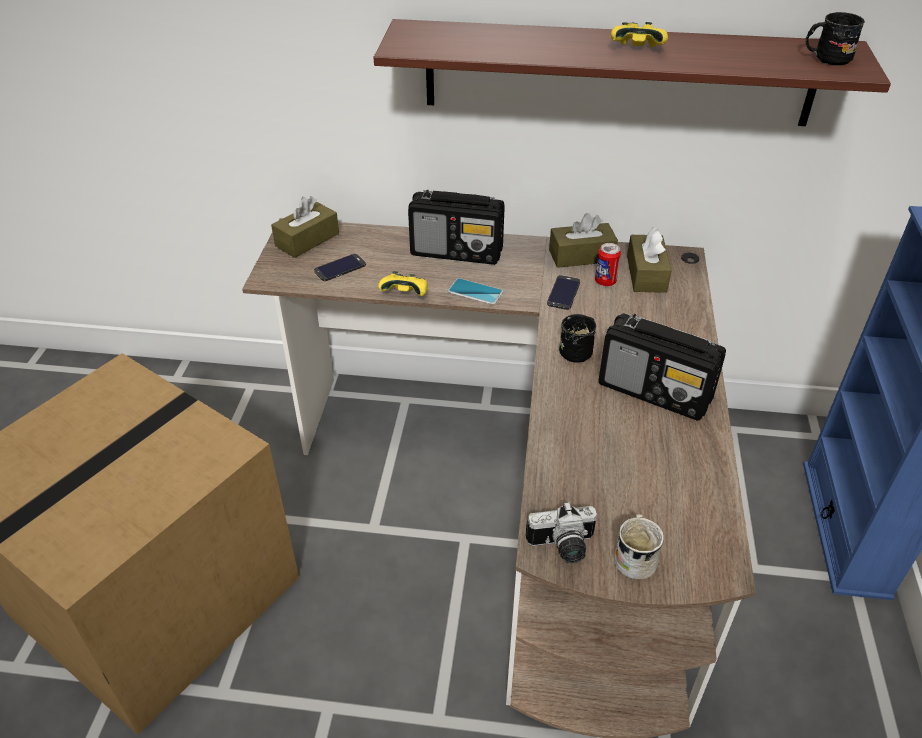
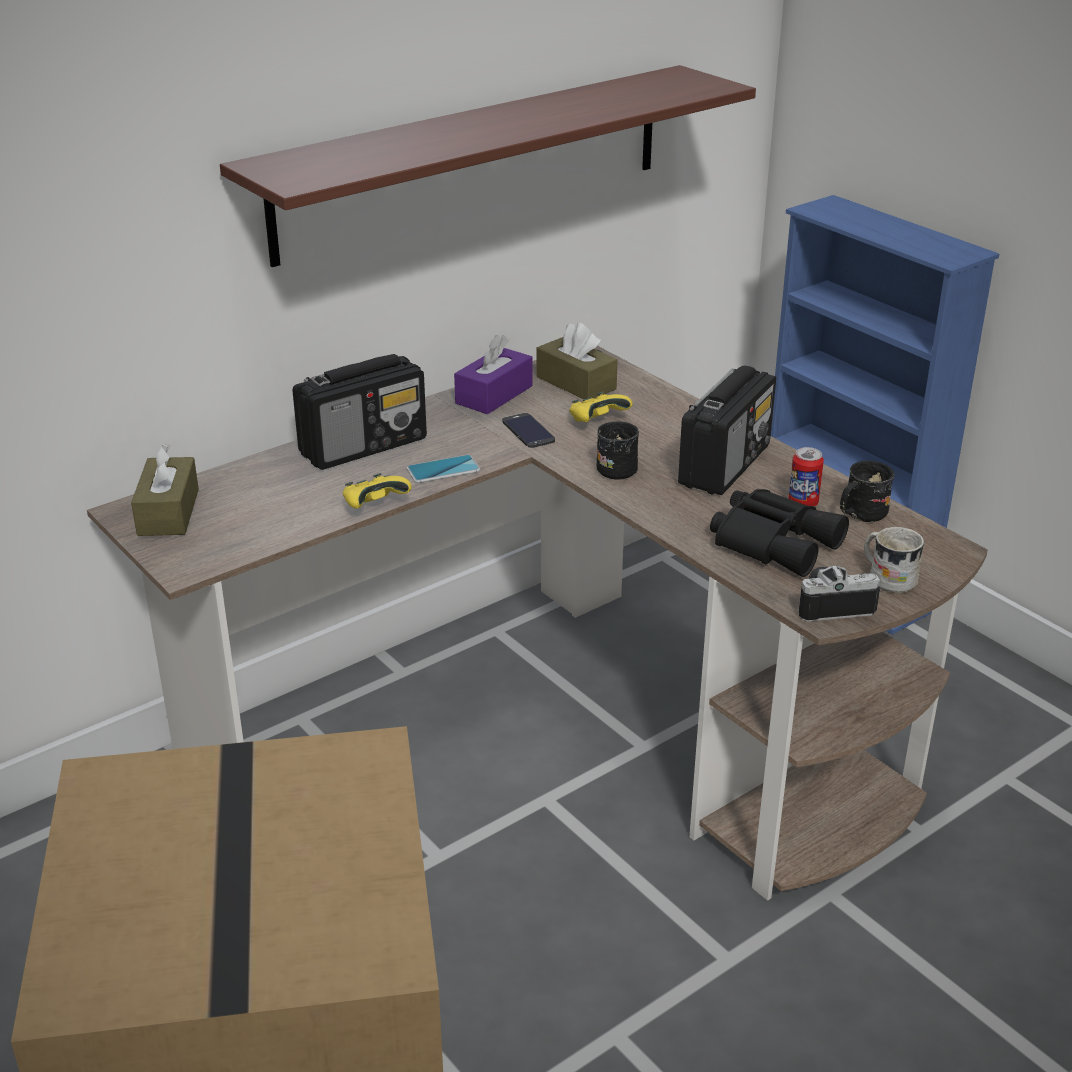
camera: 45 degrees left, 10 degrees down
(340, 268) = (257, 519): phone -> none
(562, 547) = (831, 605): camera -> camera turned 135 degrees counterclockwise
(581, 256) = (494, 395): brown tissue box -> purple tissue box
(599, 471) = (774, 541): none -> black binoculars
(605, 281) = (550, 405): can -> can (803, 503)
(637, 49) = (522, 120): yellow game controller -> yellow game controller (597, 421)
(655, 392) = (725, 464): radio -> radio turned 45 degrees counterclockwise
(826, 58) = (679, 84): black mug -> black mug (859, 514)

